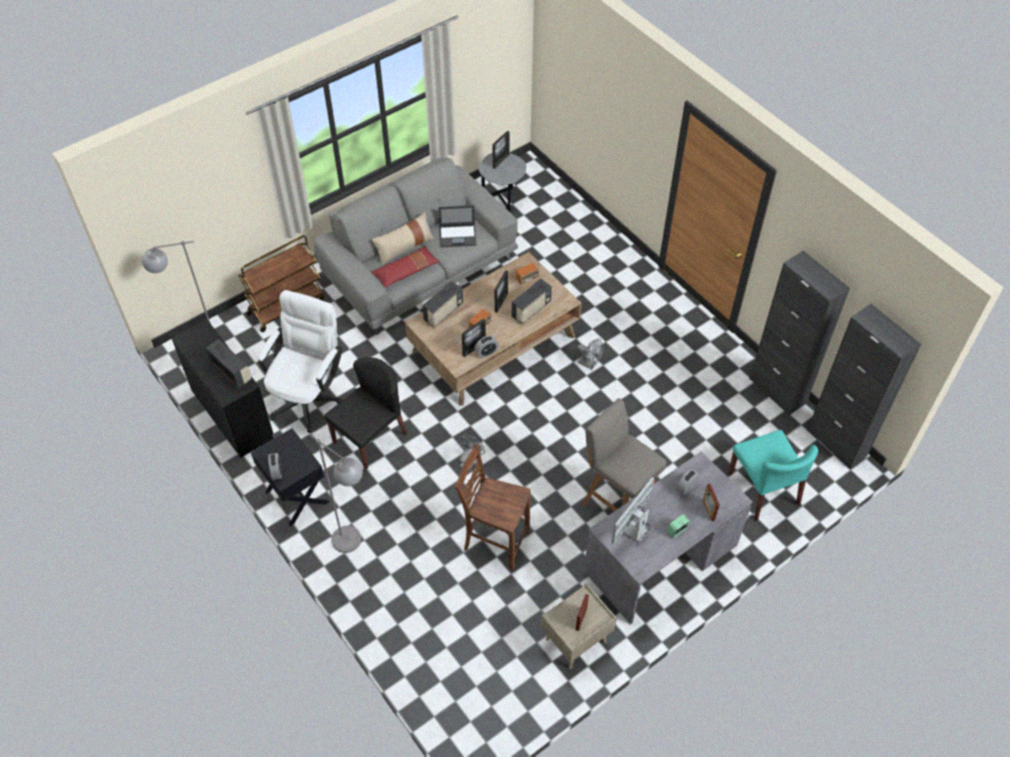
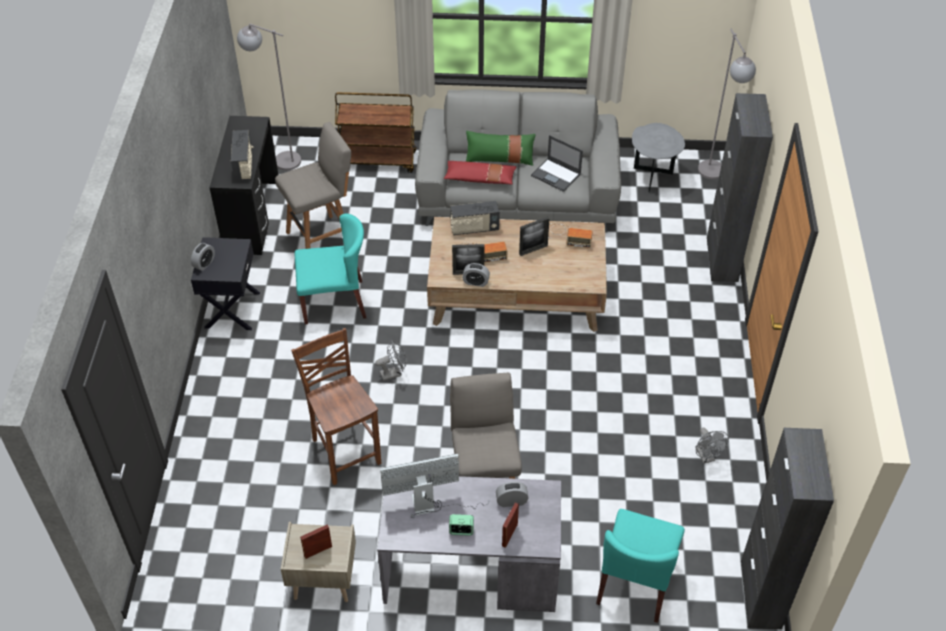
camera: 40 degrees right, 5 degrees down
(309, 395) = (322, 239): white office chair -> grey stool
(354, 545) = (234, 376): grey floor lamp -> grey floor lamp (714, 176)
(370, 437) = (334, 302): black chair -> turquoise chair
(404, 247) = (500, 159): beige pillow -> green pillow
(501, 161) = (662, 134): picture frame -> none
(531, 310) = (553, 272): radio -> none
(589, 364) = (584, 363): grey fan -> grey fan (706, 457)
(777, 391) = (748, 505): black cabinet -> black cabinet (722, 259)

